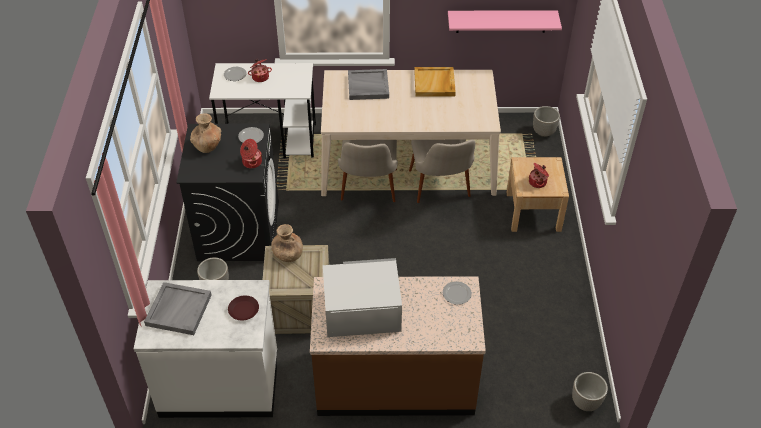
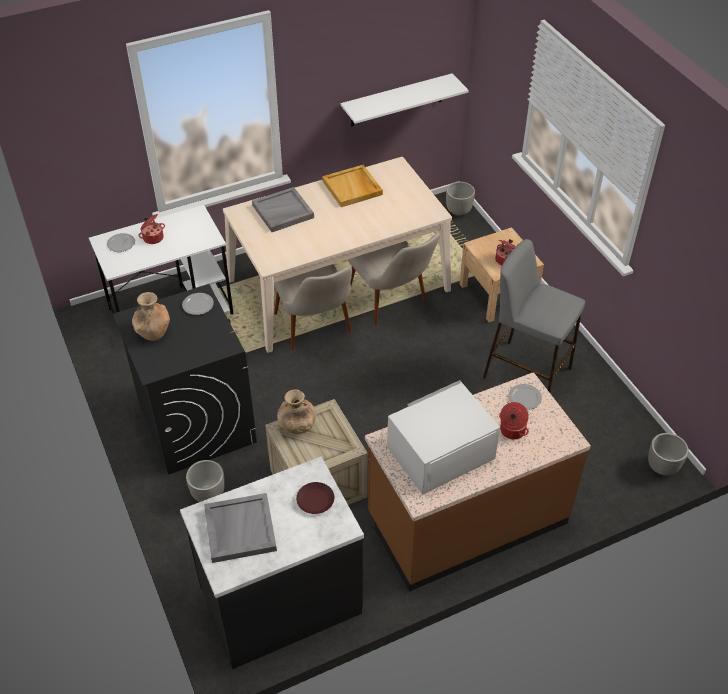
camera: 25 degrees left, 0 degrees up
(220, 384) = (280, 602): white counter -> black counter
(251, 162) = (217, 333): cooking pot -> cooking pot (512, 430)
(501, 21) = (397, 100): pink shelf -> white shelf
(518, 283) = (526, 372): none -> grey stool

